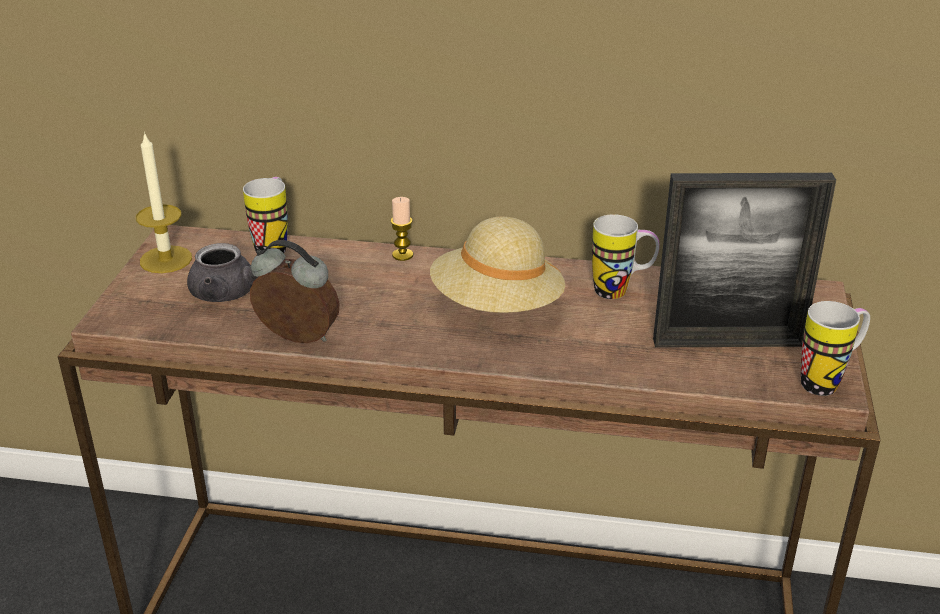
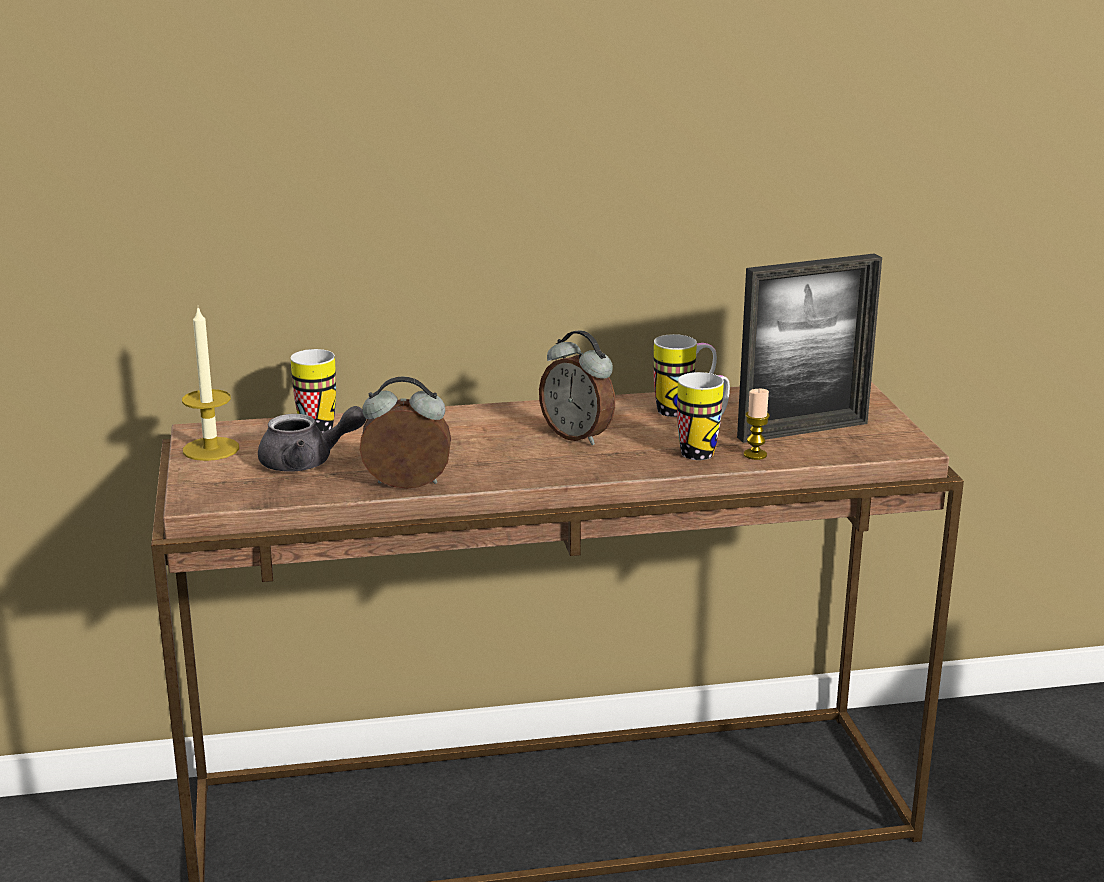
camera: 20 degrees left, 10 degrees down
(402, 255) = (454, 413): candle -> candle (755, 455)
(497, 306) = (578, 436): beige hat -> alarm clock
(828, 381) = (904, 443): mug -> mug (704, 450)

